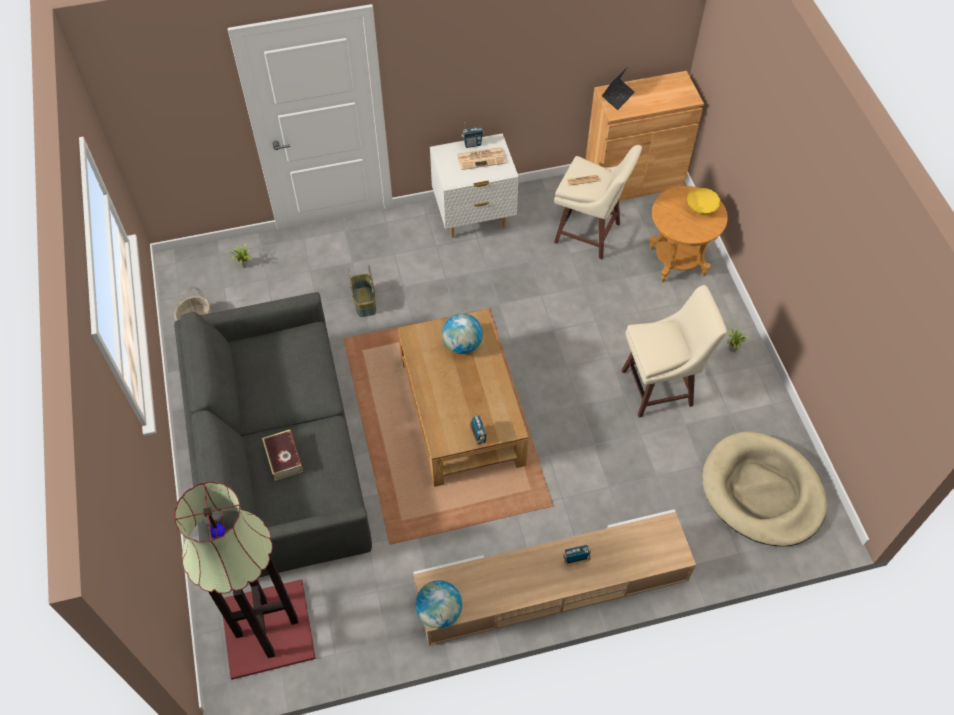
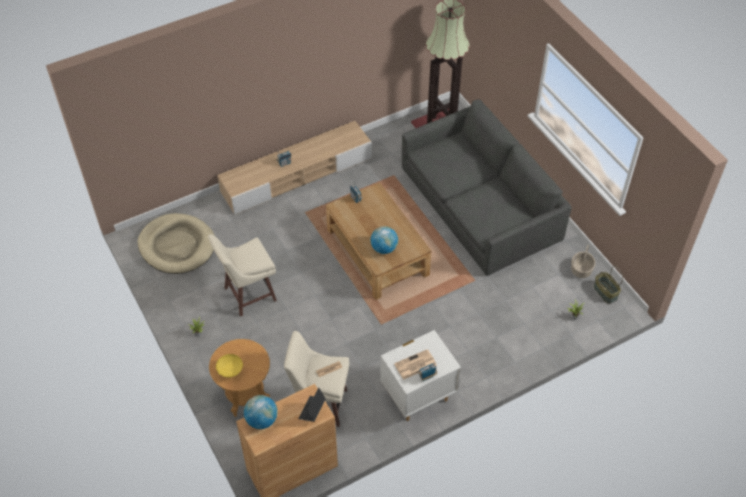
camera: 165 degrees right, 5 degrees down
(283, 458) = (464, 164): book -> none
(365, 302) = (472, 309): basket -> basket (604, 292)
(439, 612) = (351, 128): globe -> globe (262, 420)

